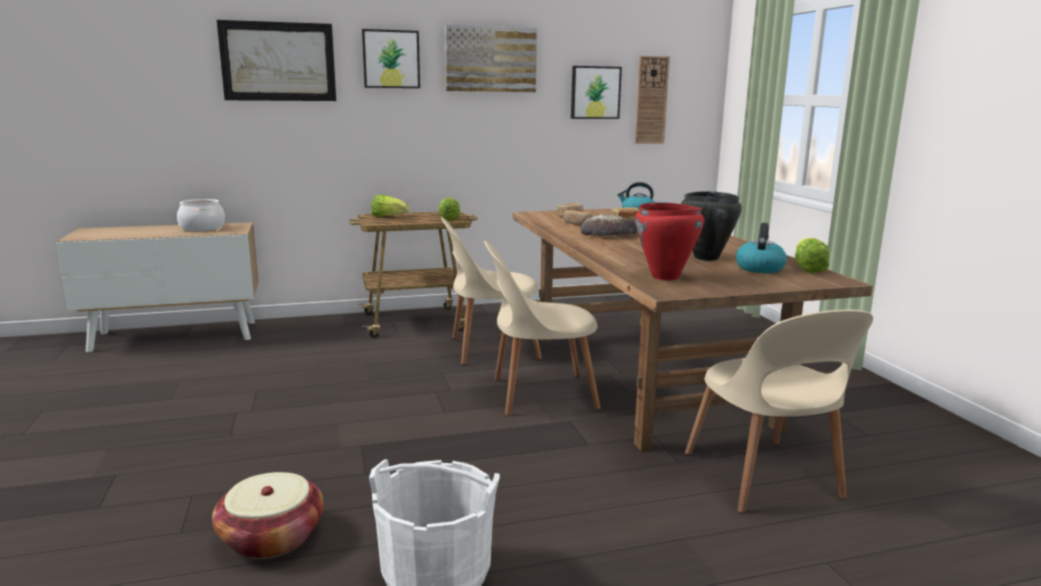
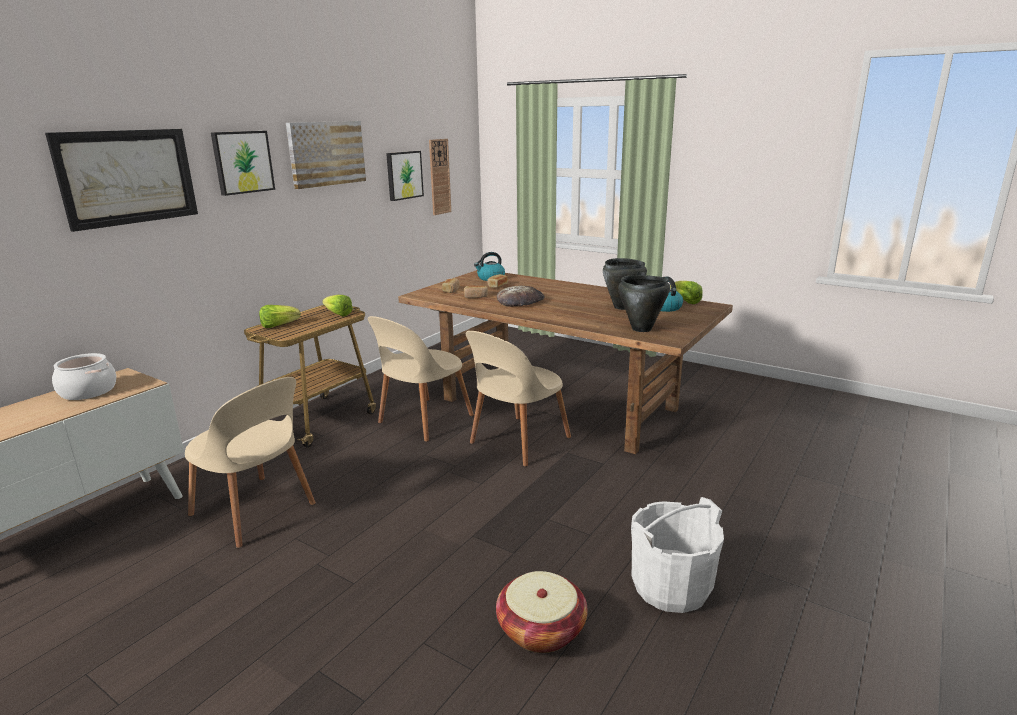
camera: 40 degrees left, 5 degrees up
(665, 277) = (641, 329): red cooking pot -> black cooking pot
(764, 478) = (710, 442): beige chair -> beige chair (255, 512)

